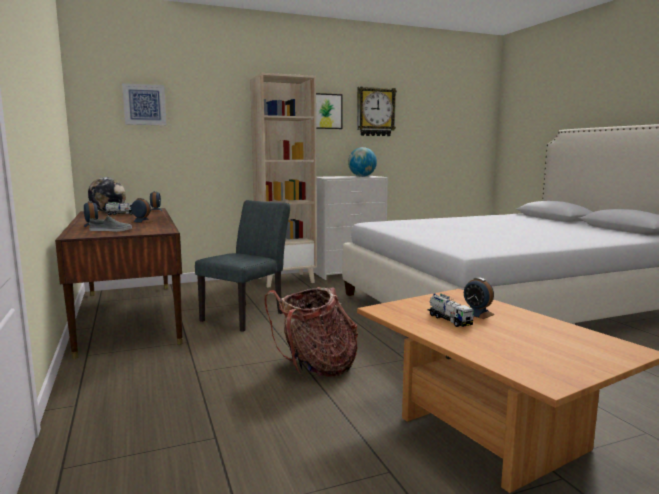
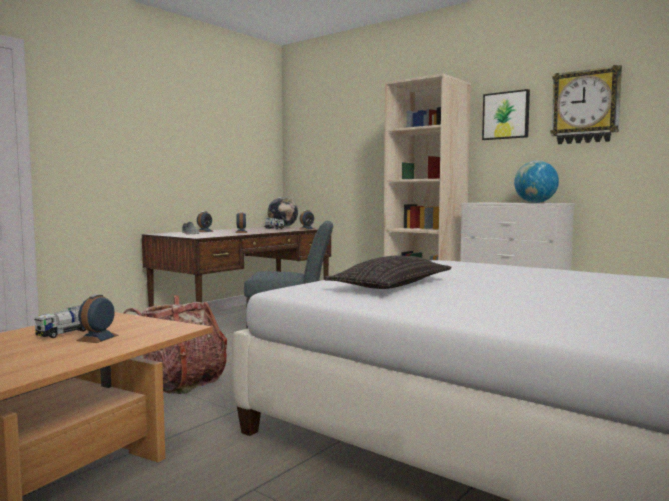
camera: 60 degrees right, 5 degrees down
(144, 104) = (329, 131): picture -> none
(471, 238) = (392, 285): none -> pillow

